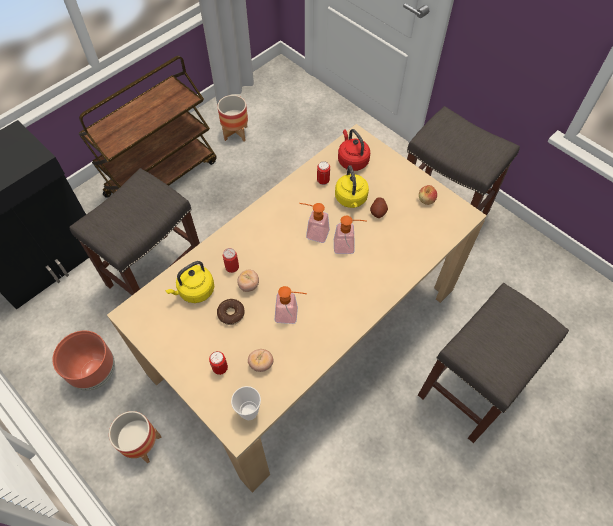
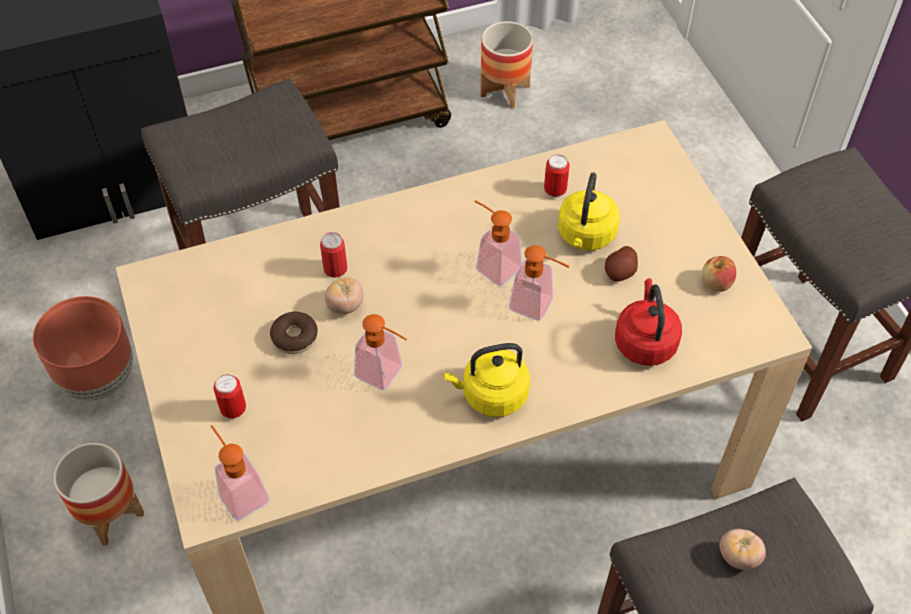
camera: 25 degrees right, 5 degrees down
(195, 291) = (259, 283): yellow kettle -> yellow kettle (491, 395)
(249, 412) = (240, 491): cup -> soap dispenser
(261, 364) = (298, 429): tomato -> tomato (738, 557)
(352, 160) = (623, 175): red kettle -> red kettle (644, 341)

